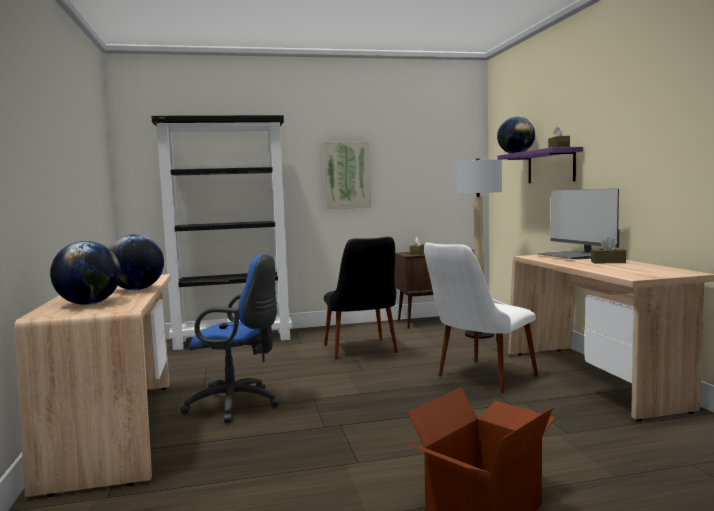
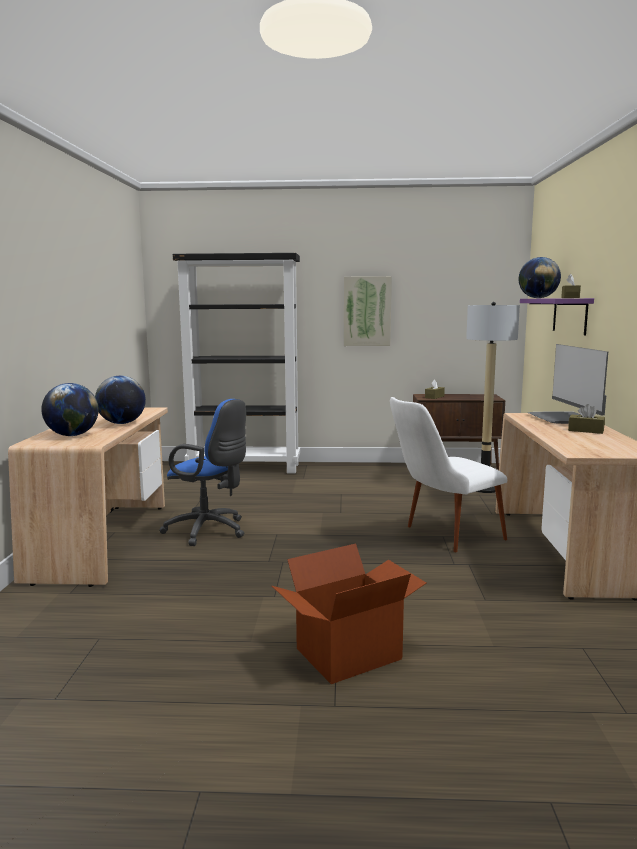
camera: 15 degrees right, 5 degrees up
(363, 352) = (354, 494): black chair -> none

